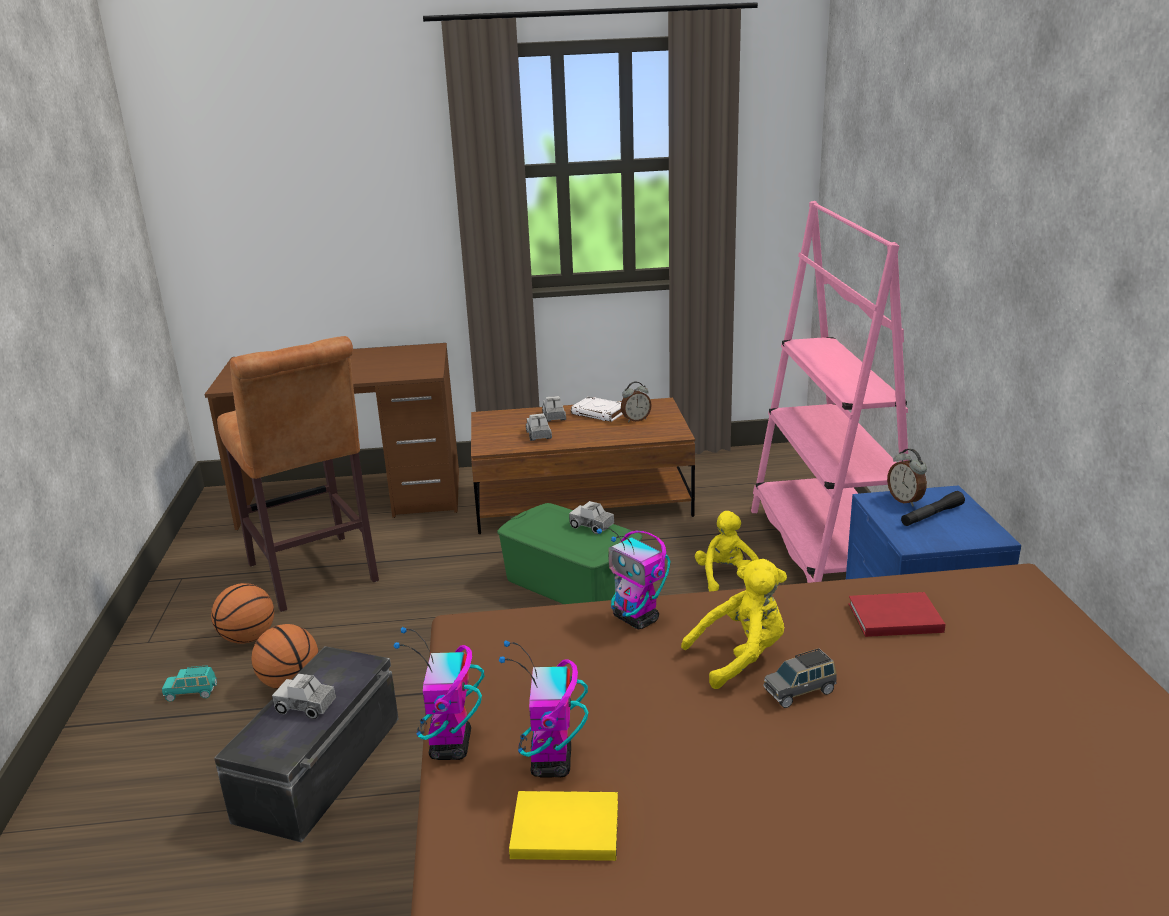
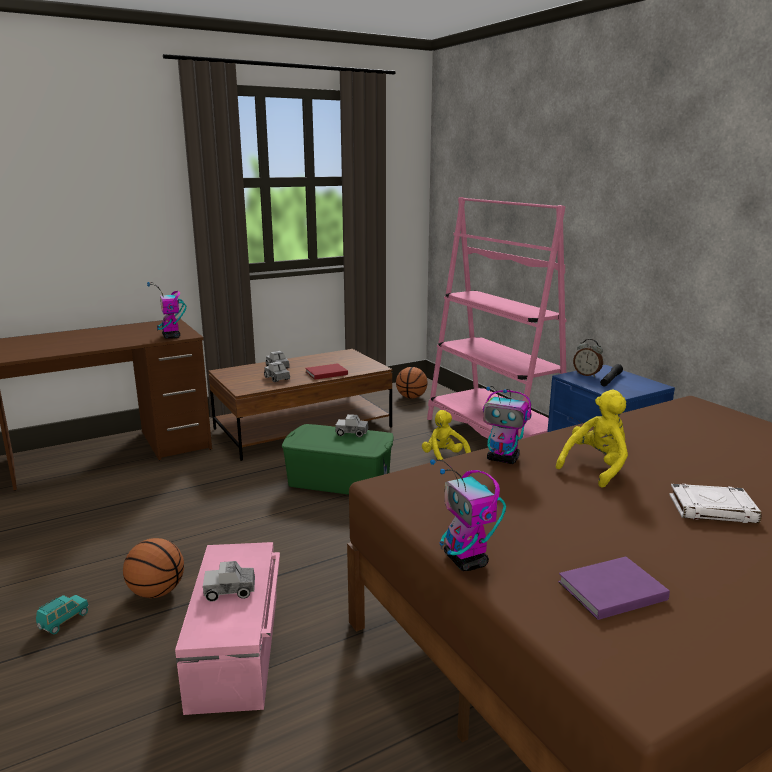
camera: 25 degrees left, 5 degrees down
(192, 693) = (63, 621): turquoise toy car -> turquoise toy car turned 150 degrees clockwise
(248, 638) = (89, 567): basketball -> basketball (411, 397)
(315, 576) = (119, 511): brown stool -> none
(322, 768) = (237, 648): black storage box -> pink storage box
(551, 764) = (552, 553): toy robot -> toy robot (171, 336)
(562, 828) = (609, 590): yellow book -> purple book
(600, 413) = (310, 361): white book -> white book (713, 509)
(635, 420) = (340, 363): alarm clock -> none
(800, 692) = (654, 478): grey toy car -> none
(892, 617) = (654, 431): red book -> red book (325, 373)

